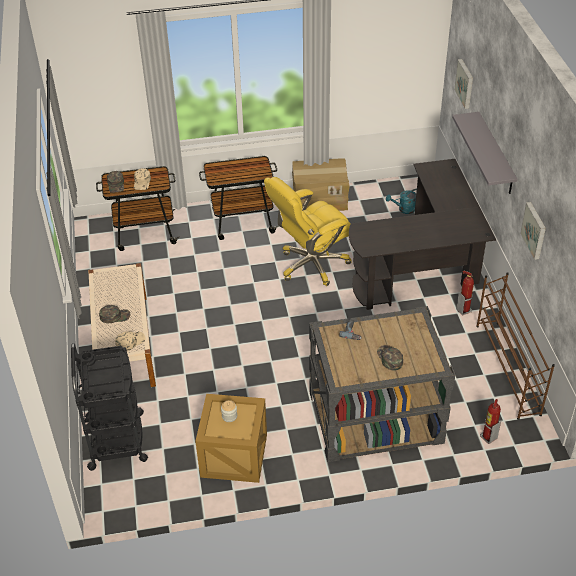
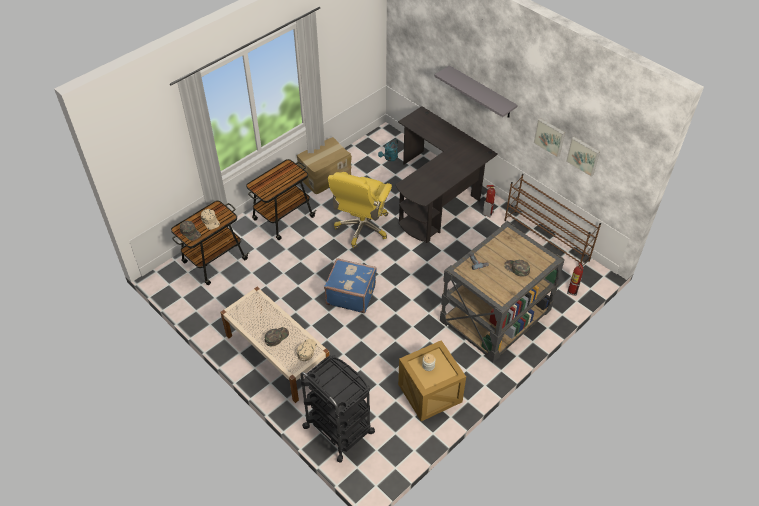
camera: 35 degrees left, 5 degrees up
(243, 322) = (351, 294): none -> blue suitcase
(465, 83) = (423, 47): picture -> picture (583, 155)

